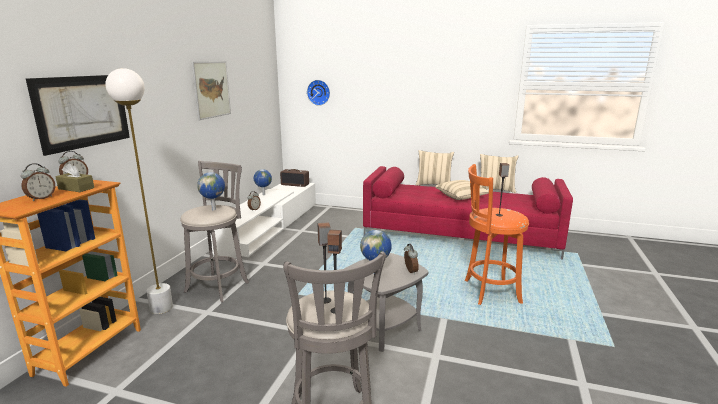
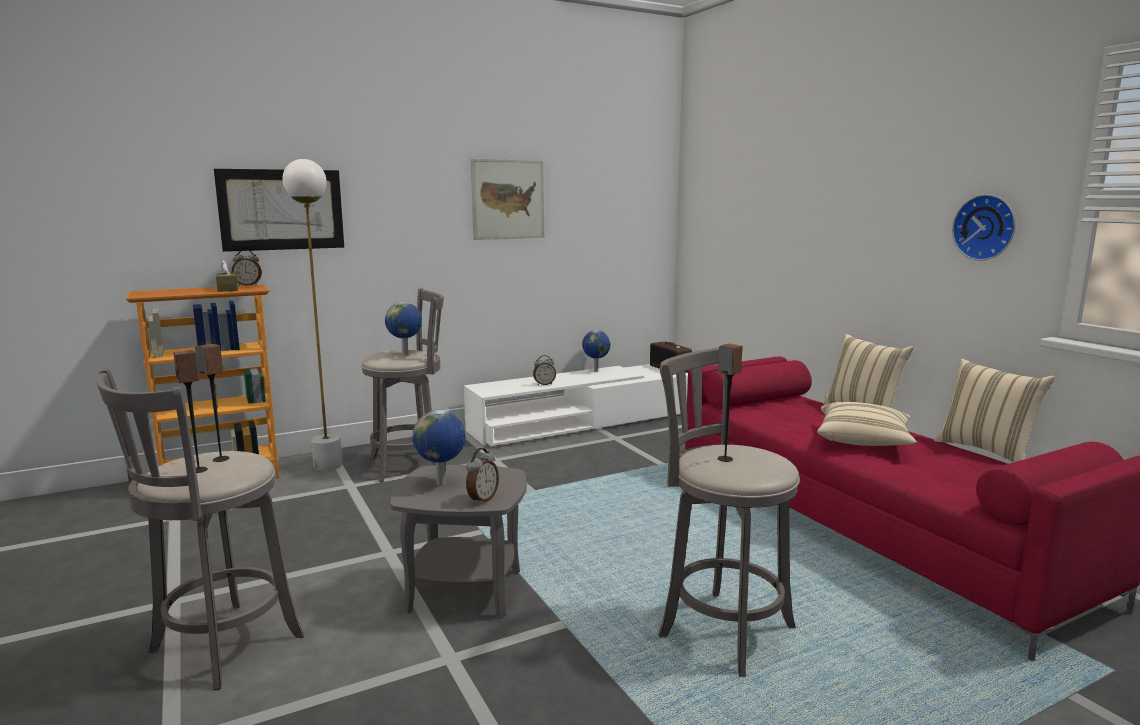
camera: 45 degrees right, 5 degrees down
(41, 198) = (184, 291): alarm clock -> none
(319, 92) = (722, 215): wall clock -> wall clock (986, 227)
(488, 291) = (720, 629): orange stool -> grey stool

